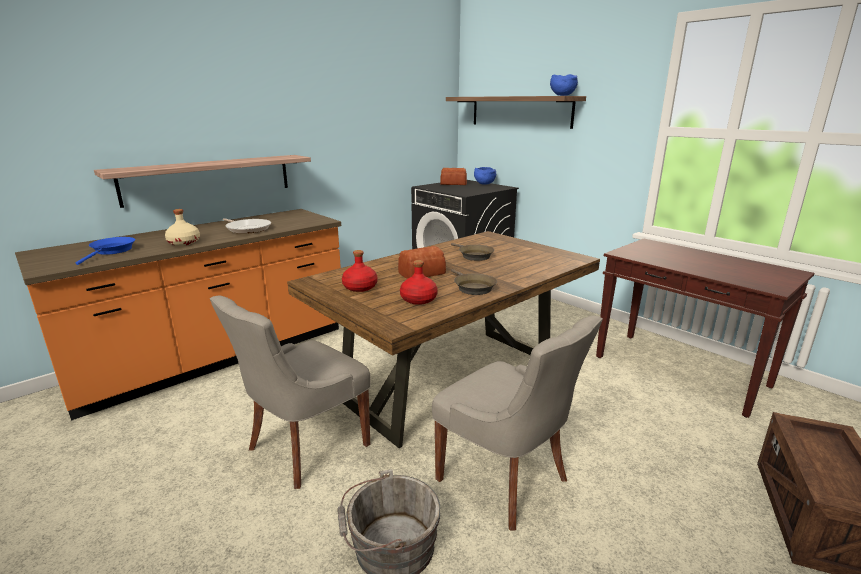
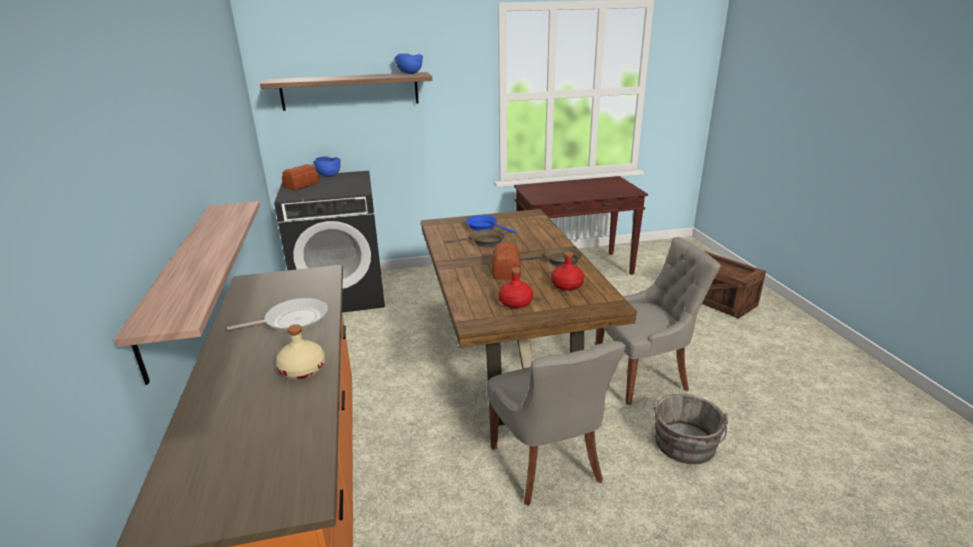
camera: 60 degrees left, 5 degrees up
(112, 251) = (270, 433): blue frying pan -> blue frying pan (484, 227)

